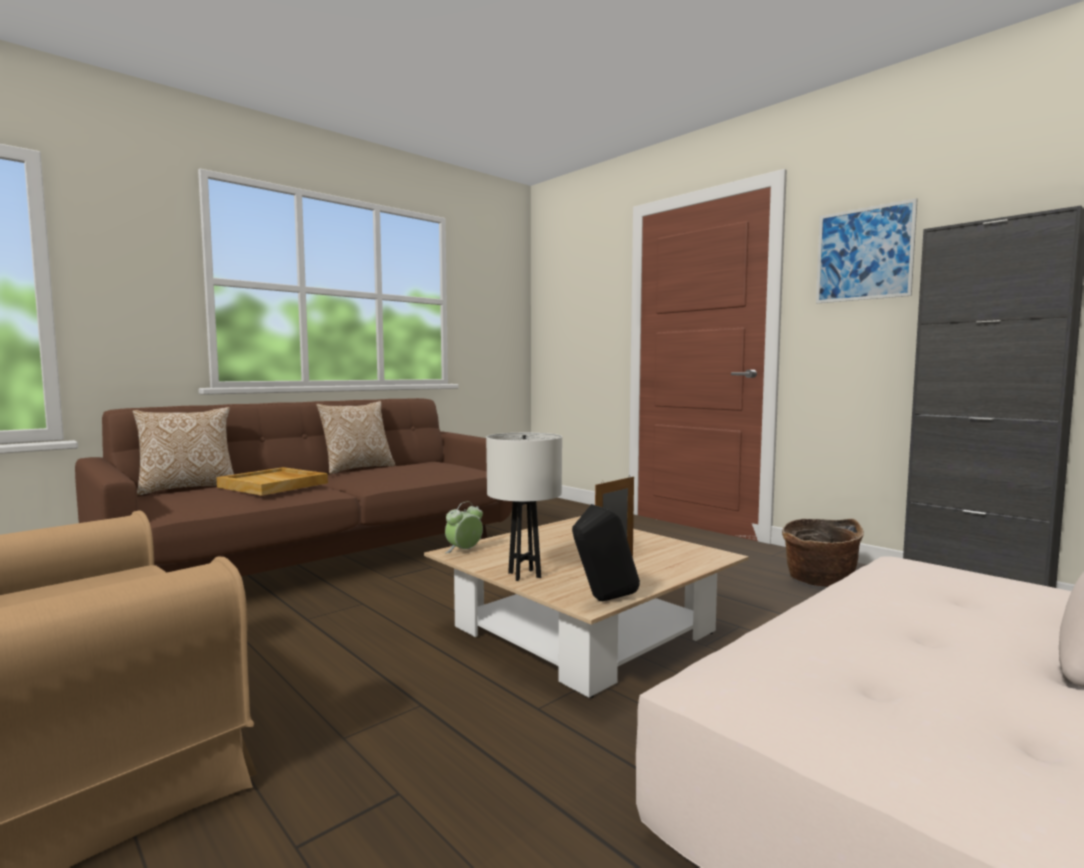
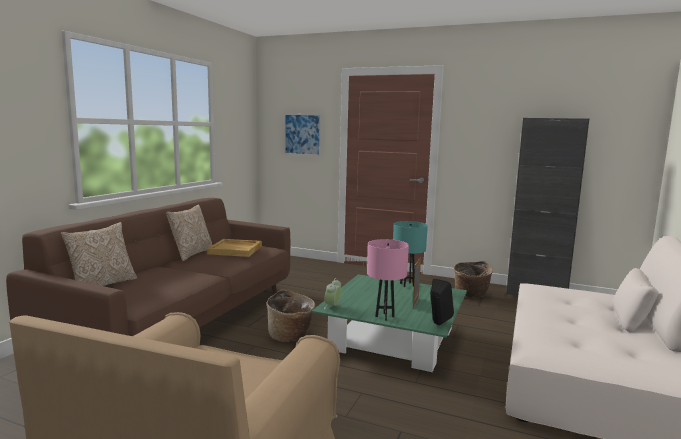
camera: 25 degrees left, 5 degrees up
(274, 485) = (170, 276): beige tray -> beige tray (236, 250)
(428, 599) = (291, 336): none -> basket
(524, 575) = (384, 316): white table lamp -> pink table lamp
(584, 630) = (393, 339): beige coffee table -> green coffee table
(641, 537) = (407, 285): none -> turquoise table lamp
(864, 254) = (485, 120): picture -> picture (302, 134)

